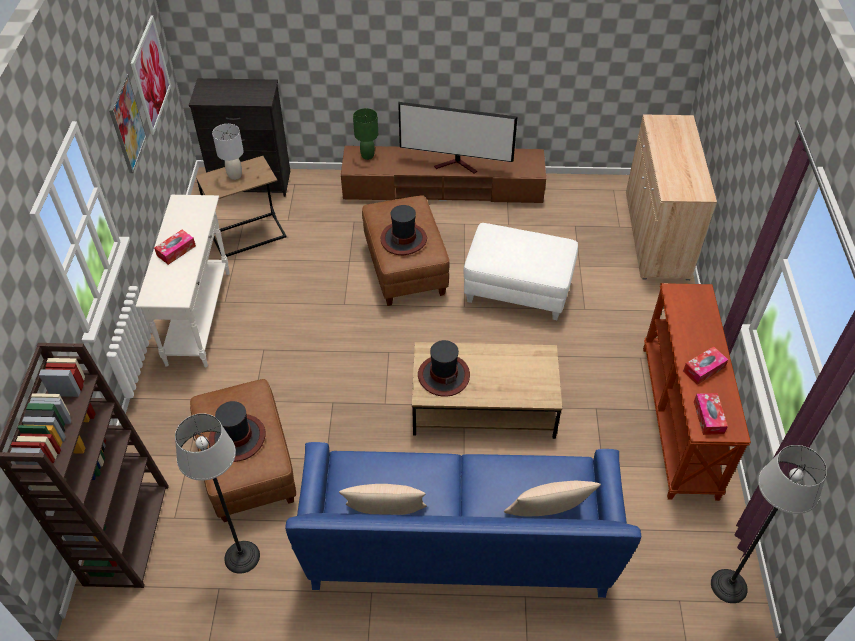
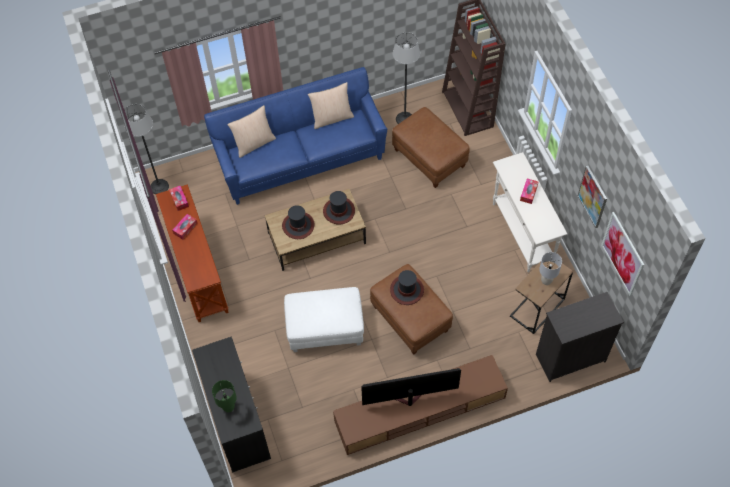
camera: 160 degrees right, 10 degrees up
(237, 438) = (428, 132): hat -> hat (298, 225)
(367, 156) = (482, 382): green table lamp -> green table lamp (228, 407)
(656, 235) = (237, 420): beige cabinet -> black cabinet

